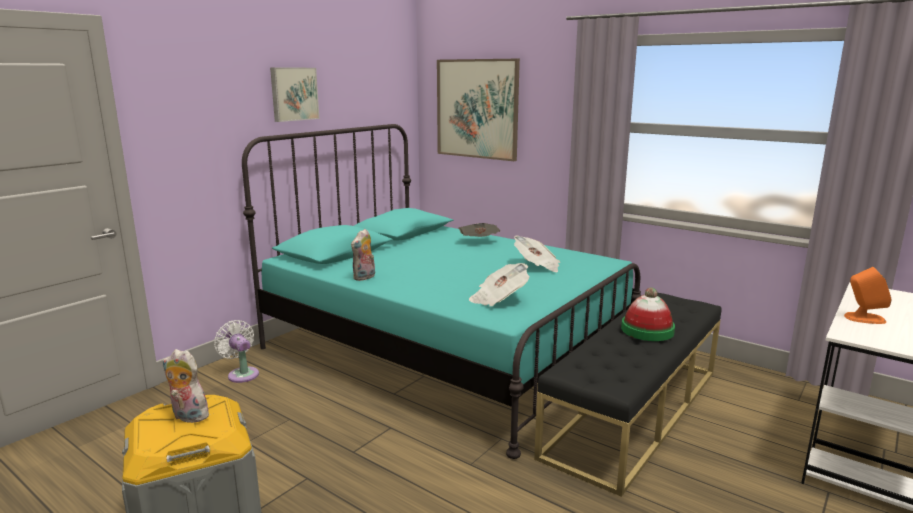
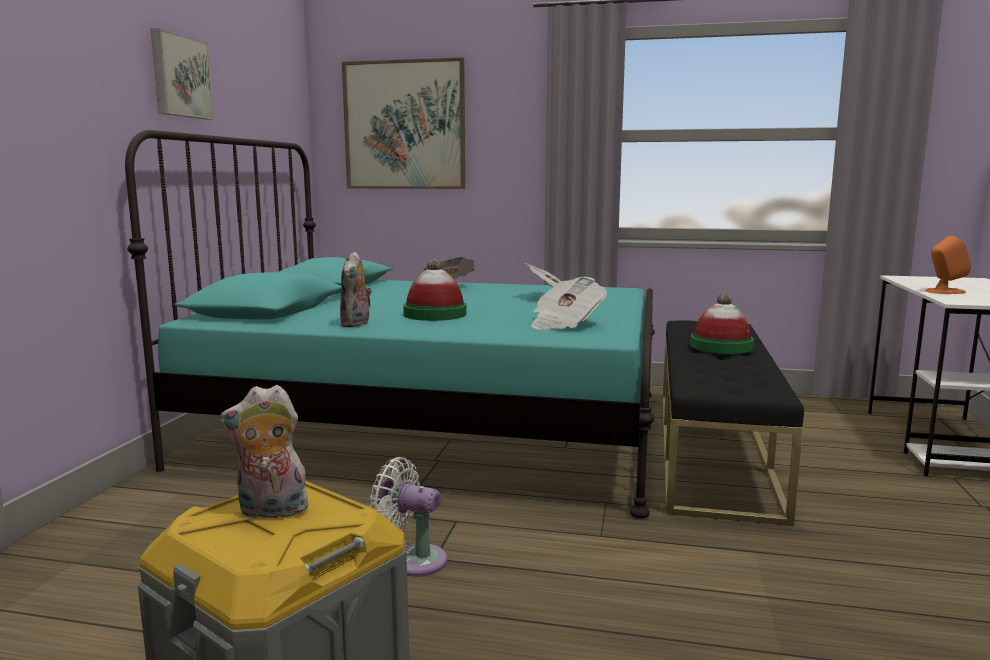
camera: 25 degrees left, 5 degrees down
(242, 374) = (156, 506): white fan -> white fan (412, 559)
(427, 274) = (435, 314): none -> hat

